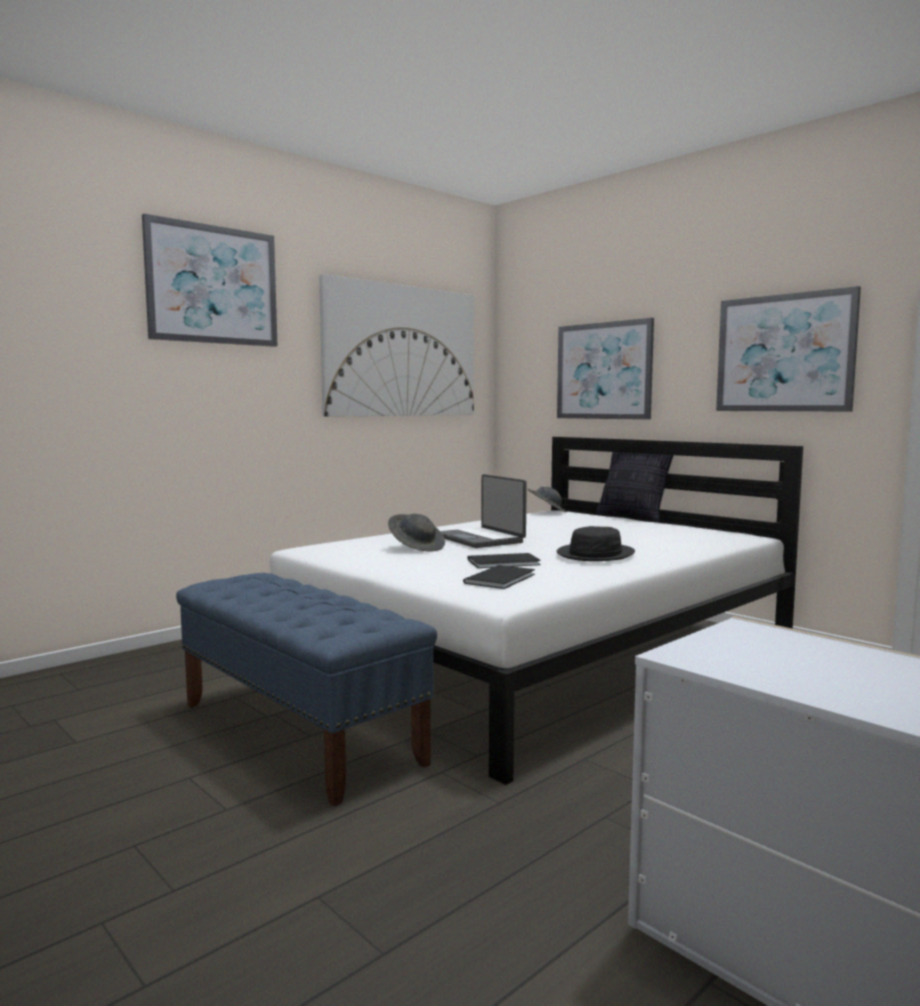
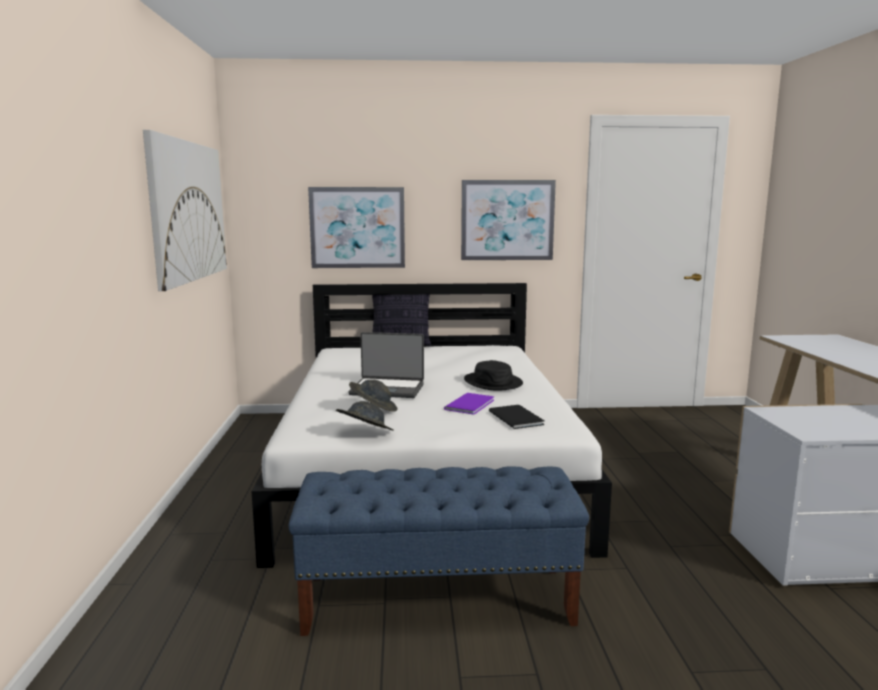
camera: 50 degrees left, 5 degrees up
(213, 285) = (81, 144): picture -> none
(506, 562) = (471, 404): black book -> purple book
(546, 511) = (331, 351): grey hat -> grey hat (364, 434)

